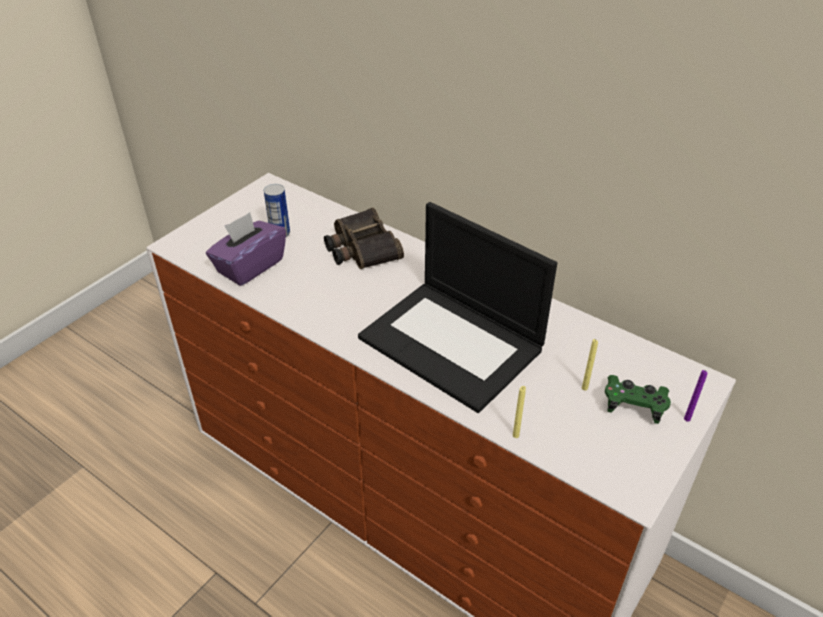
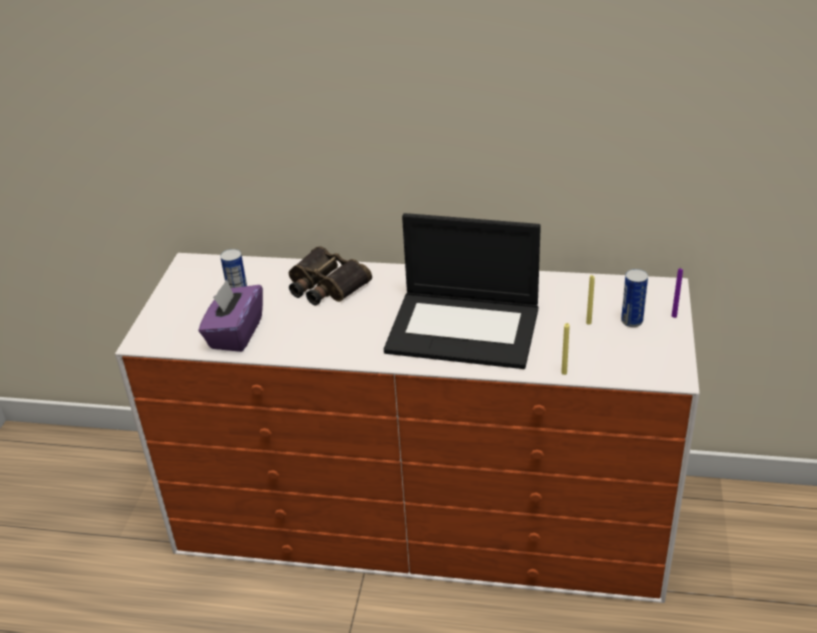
camera: 25 degrees left, 5 degrees down
(633, 405) = (631, 321): green game controller -> can

